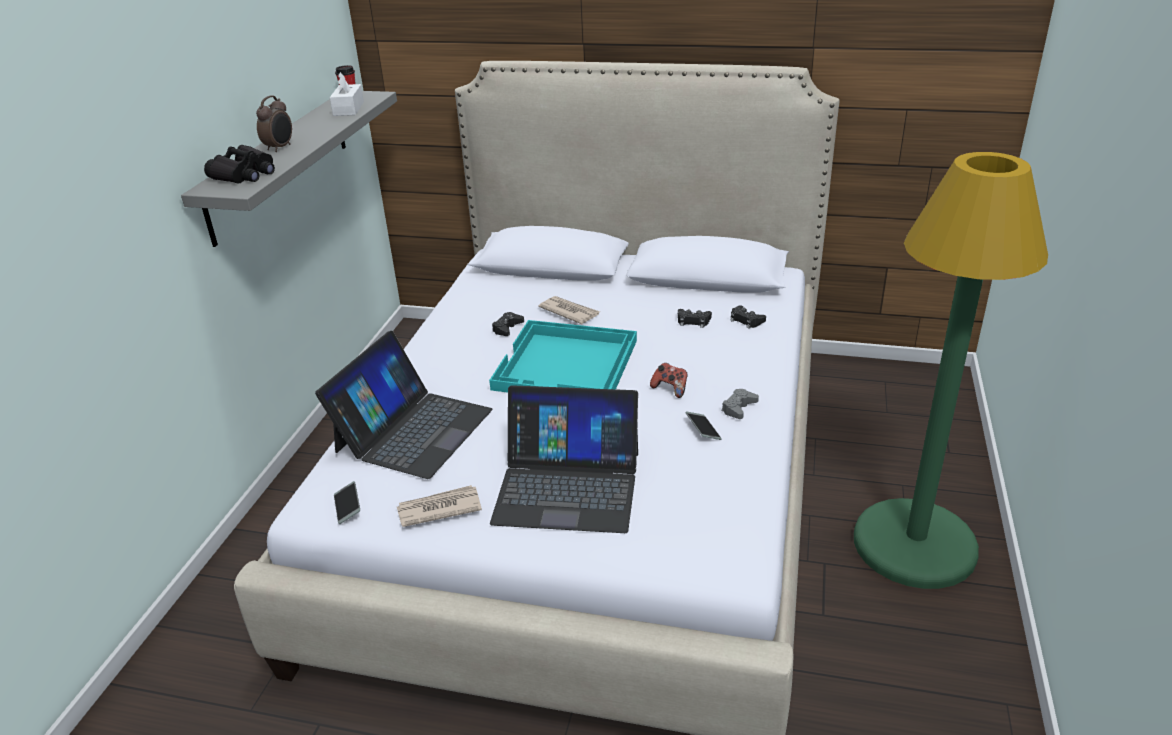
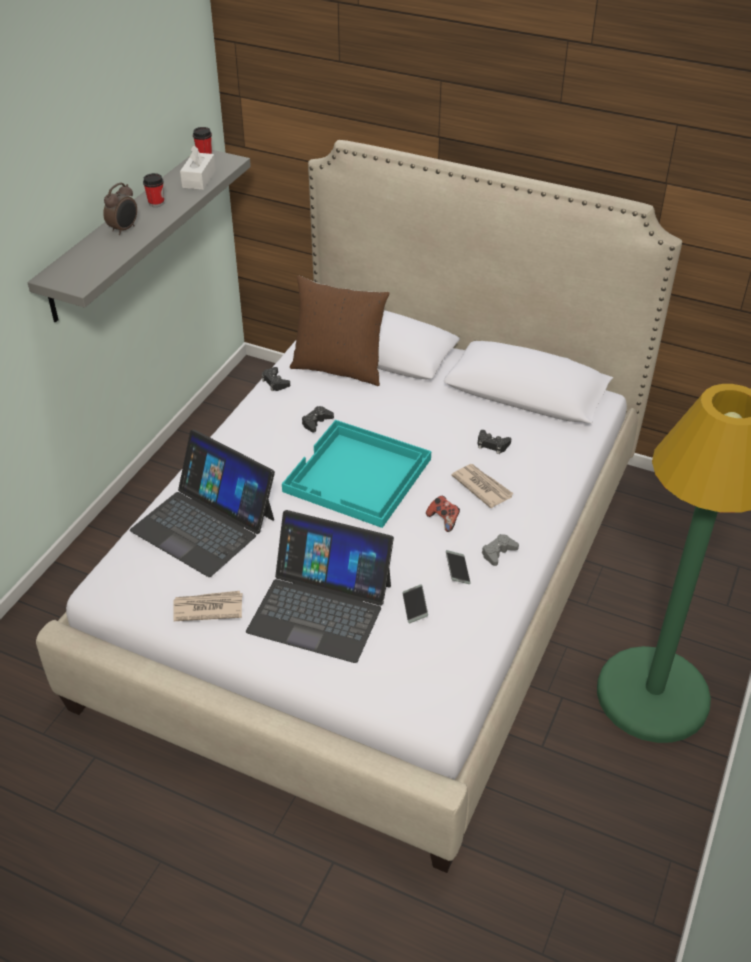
camera: 10 degrees right, 10 degrees up
(245, 174) = (86, 263): black binoculars -> none
(309, 128) = (156, 203): none -> cup
(347, 506) = (134, 591): phone -> phone (415, 607)
(413, 430) = (204, 524): laptop -> laptop turned 90 degrees clockwise
(516, 283) = (339, 368): none -> brown pillow
(569, 312) = (379, 413): newspaper -> newspaper (482, 487)
(746, 320) = (543, 453): black game controller -> black game controller (275, 382)

